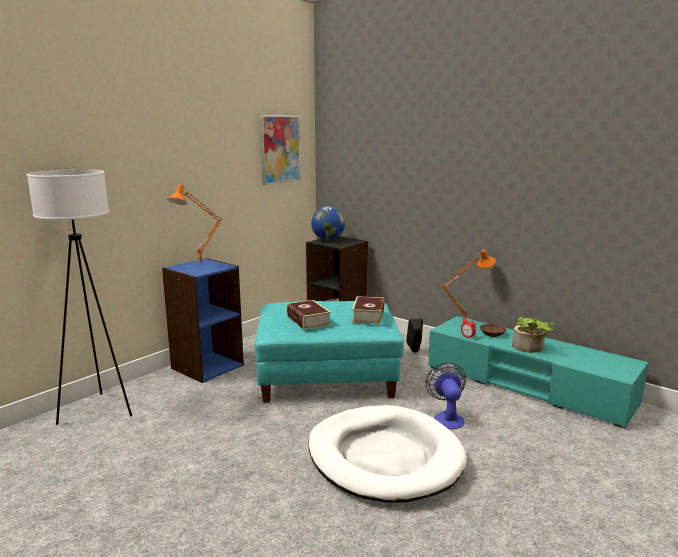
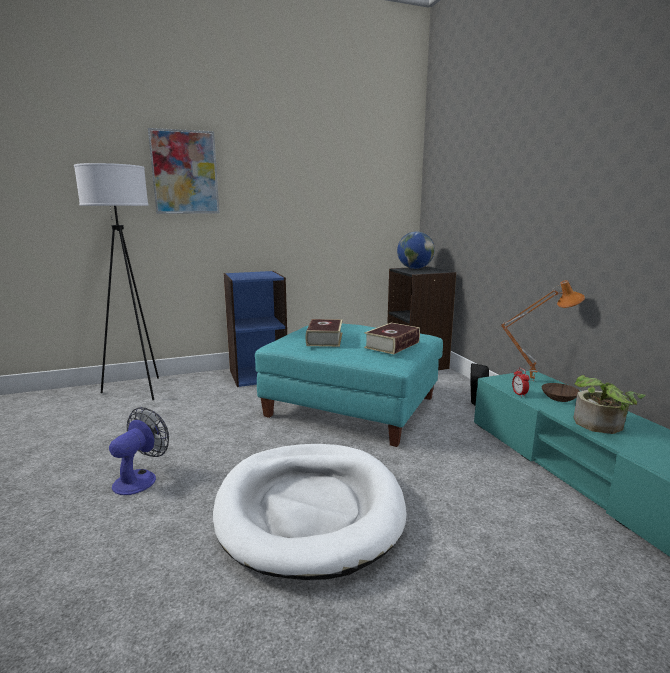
camera: 30 degrees right, 0 degrees up
(200, 264) = (256, 274): orange table lamp -> none
(280, 149) = (374, 169): picture -> picture (185, 172)
(447, 417) = (436, 487): fan -> fan (140, 478)

